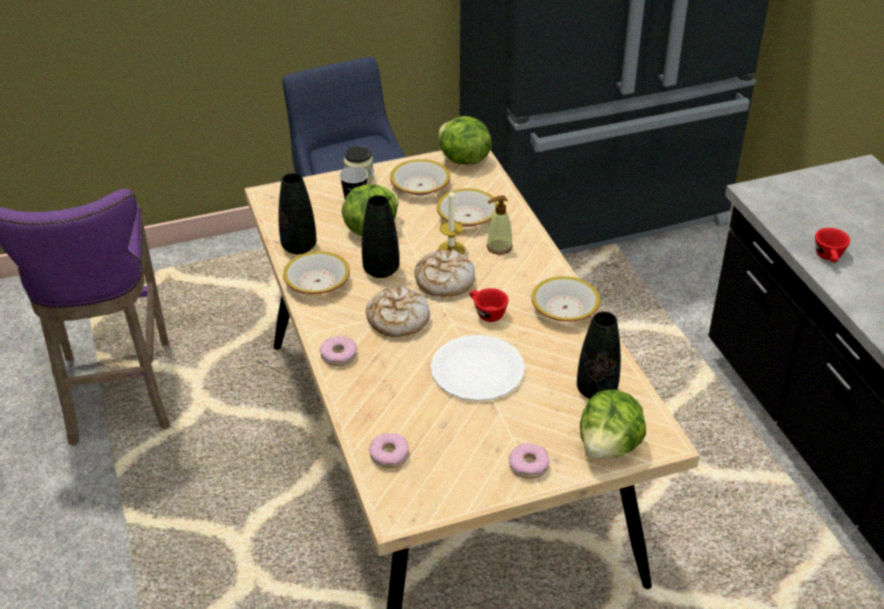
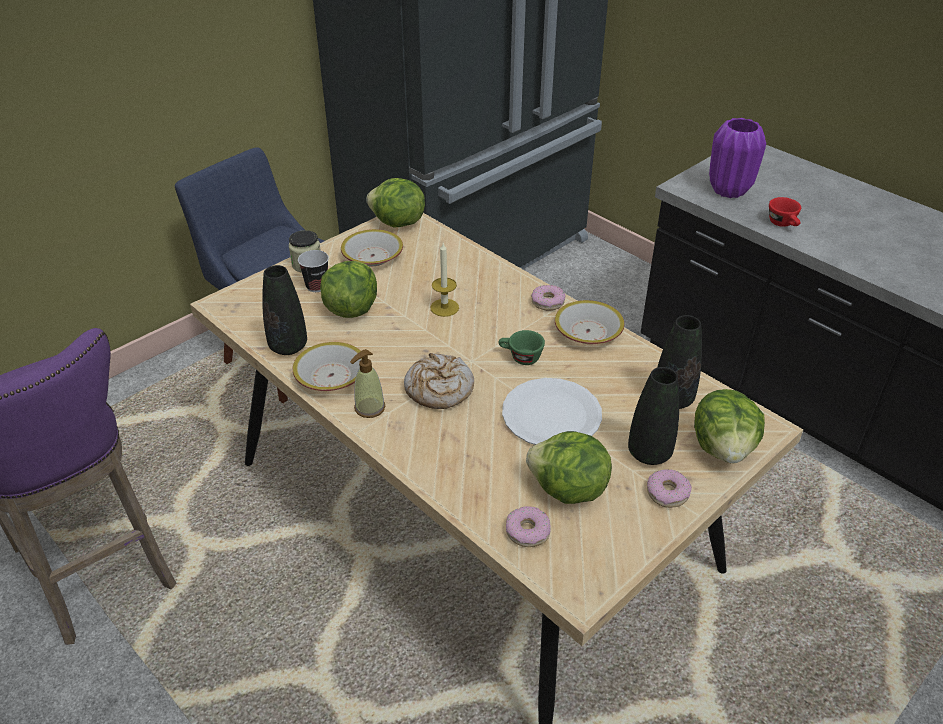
camera: 25 degrees left, 0 degrees up
(339, 355) = (404, 444): donut -> donut (547, 302)
(381, 270) = (389, 346): black vase -> black vase (649, 453)
(444, 281) = (458, 339): bread -> none
(445, 435) = (568, 490): none -> lettuce
(467, 216) = (438, 273): bowl -> none
(486, 313) = (520, 357): red cup -> green cup
(499, 247) = (487, 293): soap dispenser -> soap dispenser (369, 408)
(801, 208) = (729, 190): none -> purple vase

